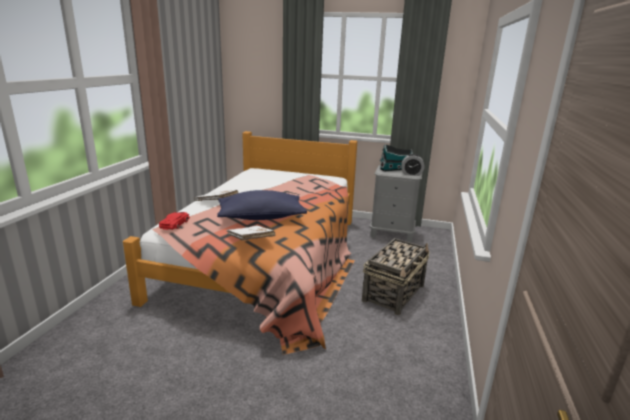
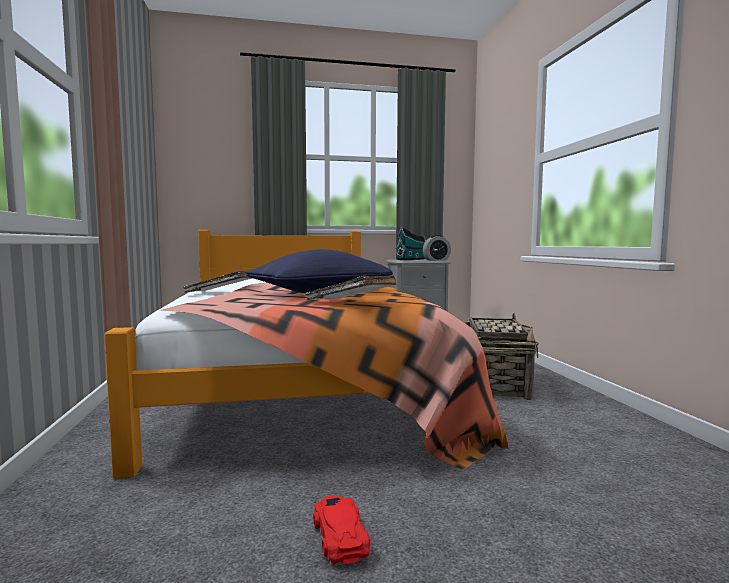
camera: 25 degrees left, 15 degrees down
(175, 223) = (196, 303): red toy car -> red toy car (340, 534)

